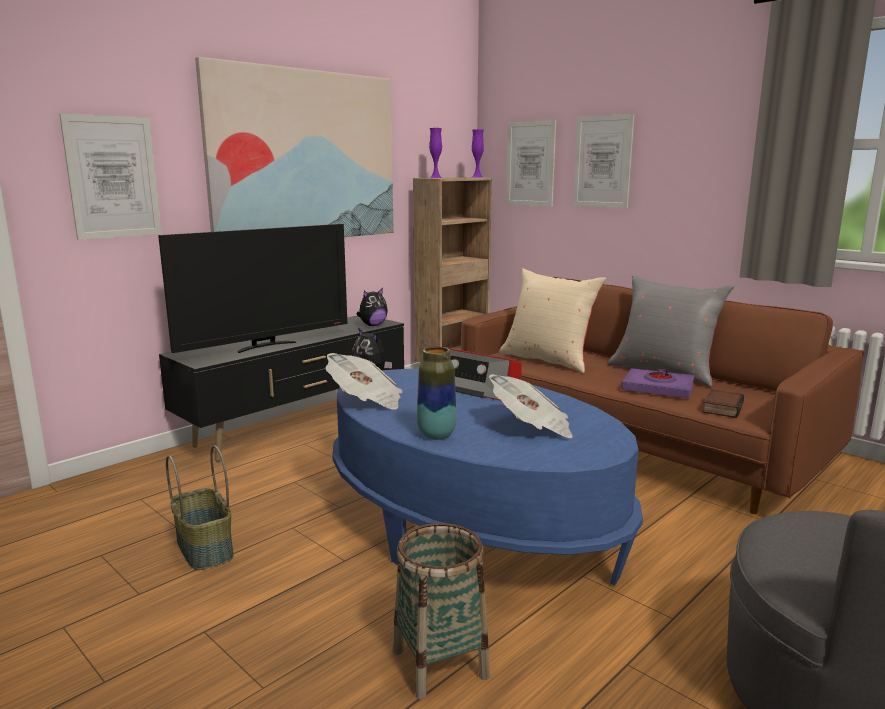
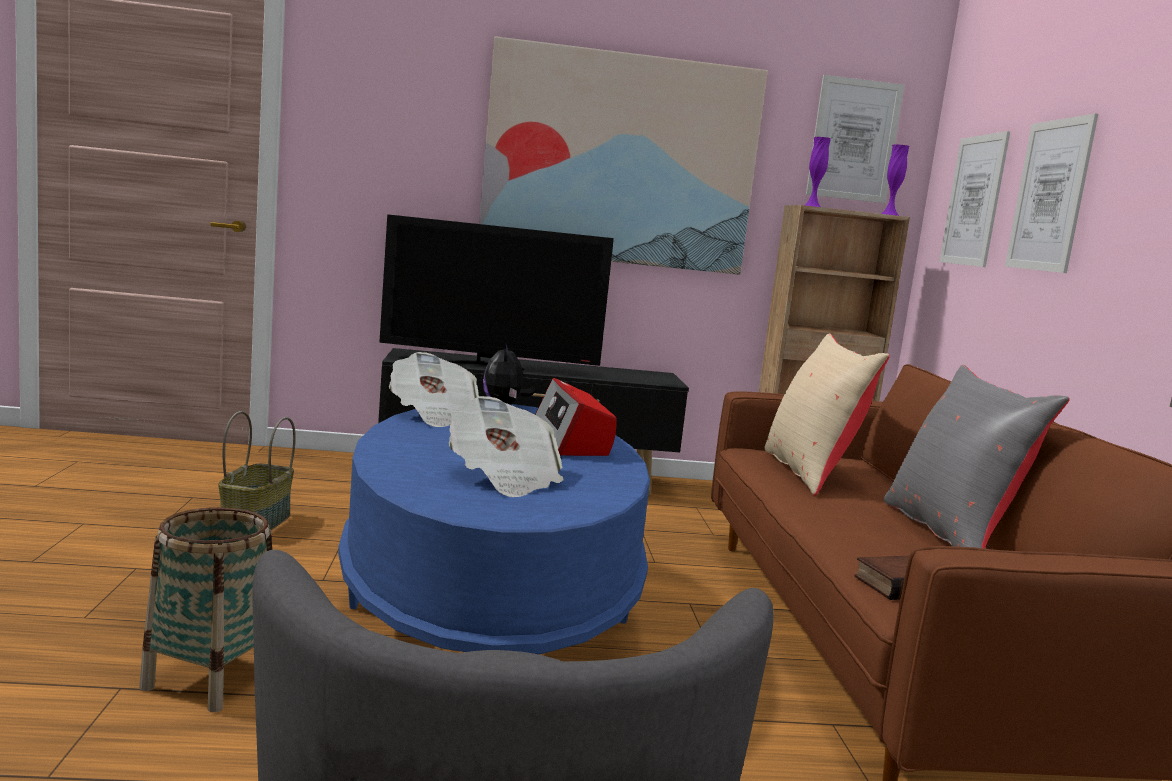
camera: 40 degrees right, 5 degrees down
(113, 177) = (382, 155): picture -> picture (854, 140)
(372, 325) = (647, 380): plush toy -> none
(436, 435) = (398, 450): vase -> none
(658, 388) = (871, 538): purple book -> none

